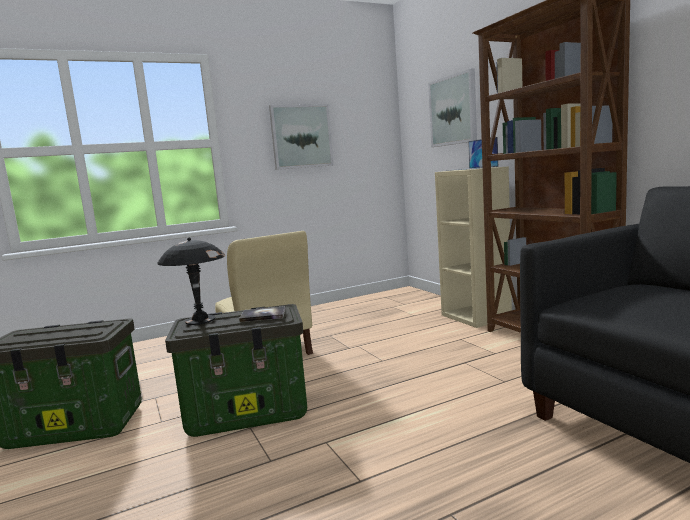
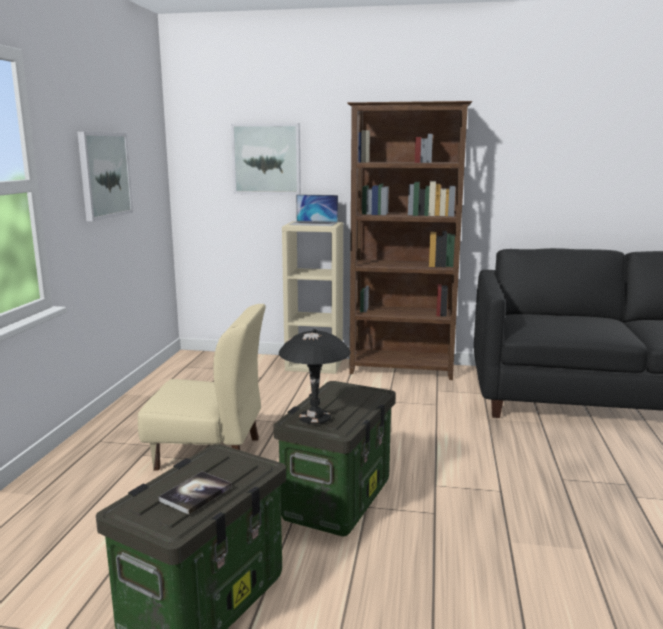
camera: 55 degrees left, 5 degrees up
(263, 315) = (354, 395): book -> book (196, 494)

